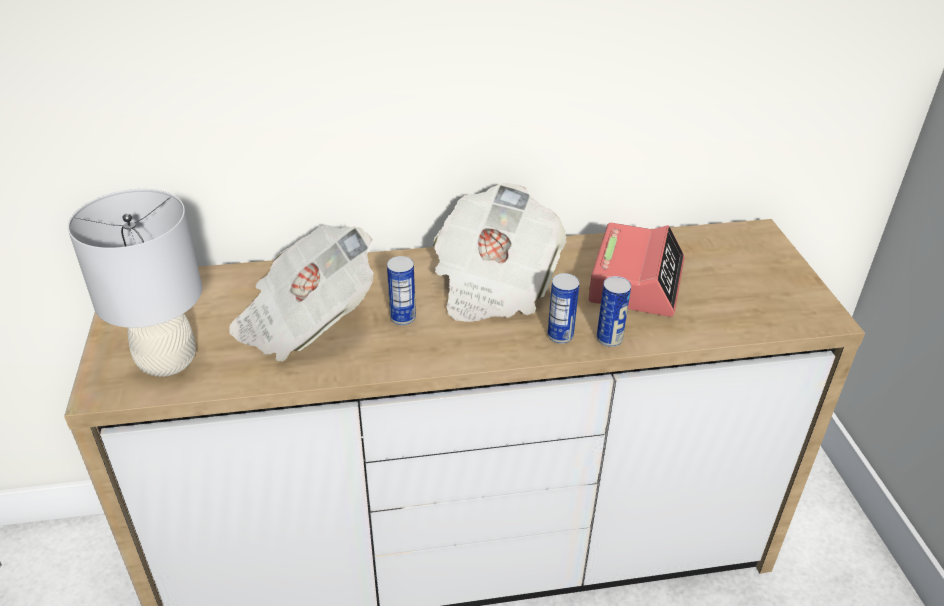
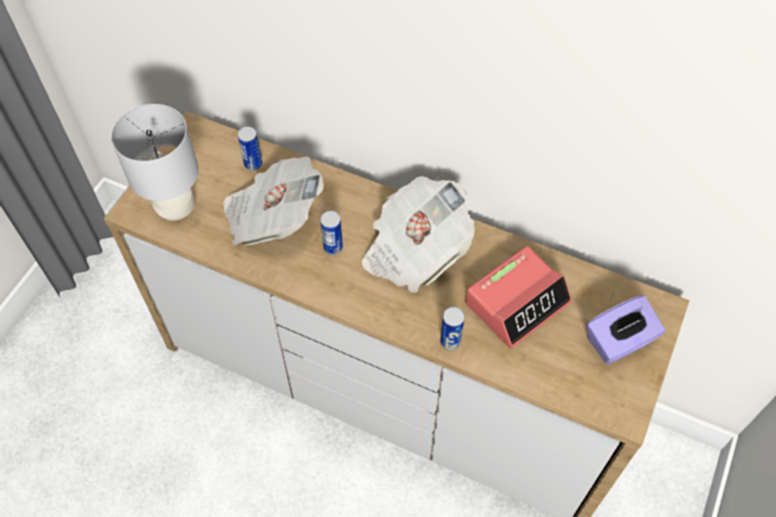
camera: 35 degrees right, 20 degrees up
(560, 336) = (420, 320): can -> can (253, 164)
(755, 269) = (619, 341): none -> purple tissue box

